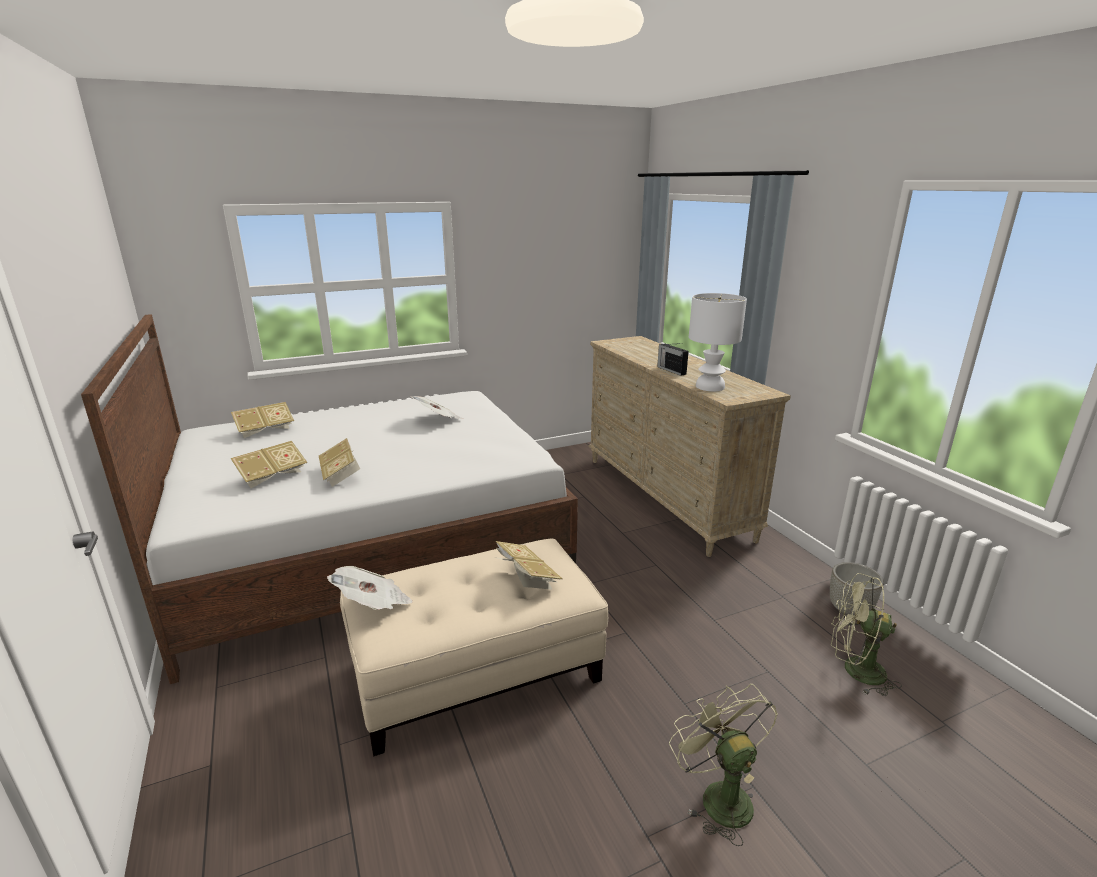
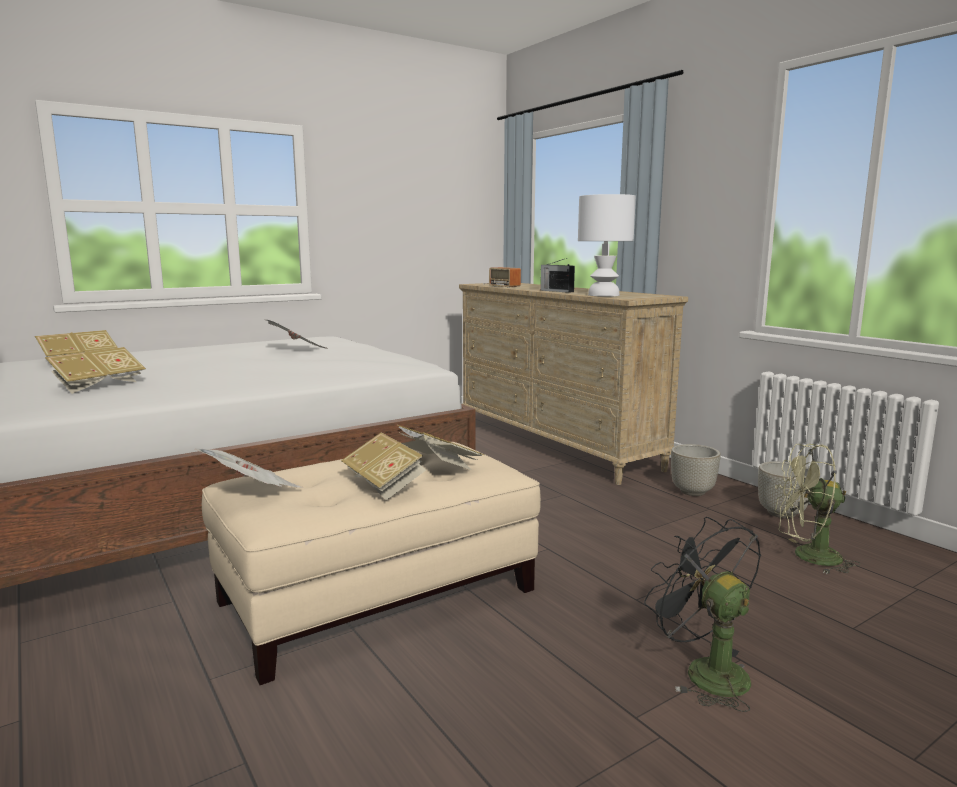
camera: 10 degrees left, 10 degrees down
(340, 474) = (189, 381): book -> book (384, 484)
(628, 347) = (502, 285): none -> radio
(718, 795) = (705, 671): green fan -> black fan
(773, 572) = (692, 492): none -> grey planter

